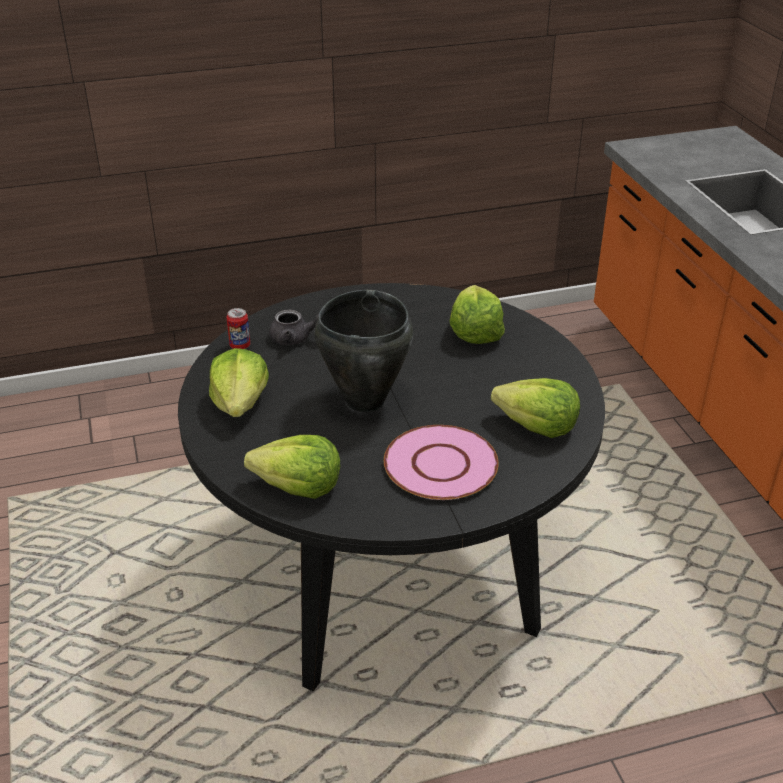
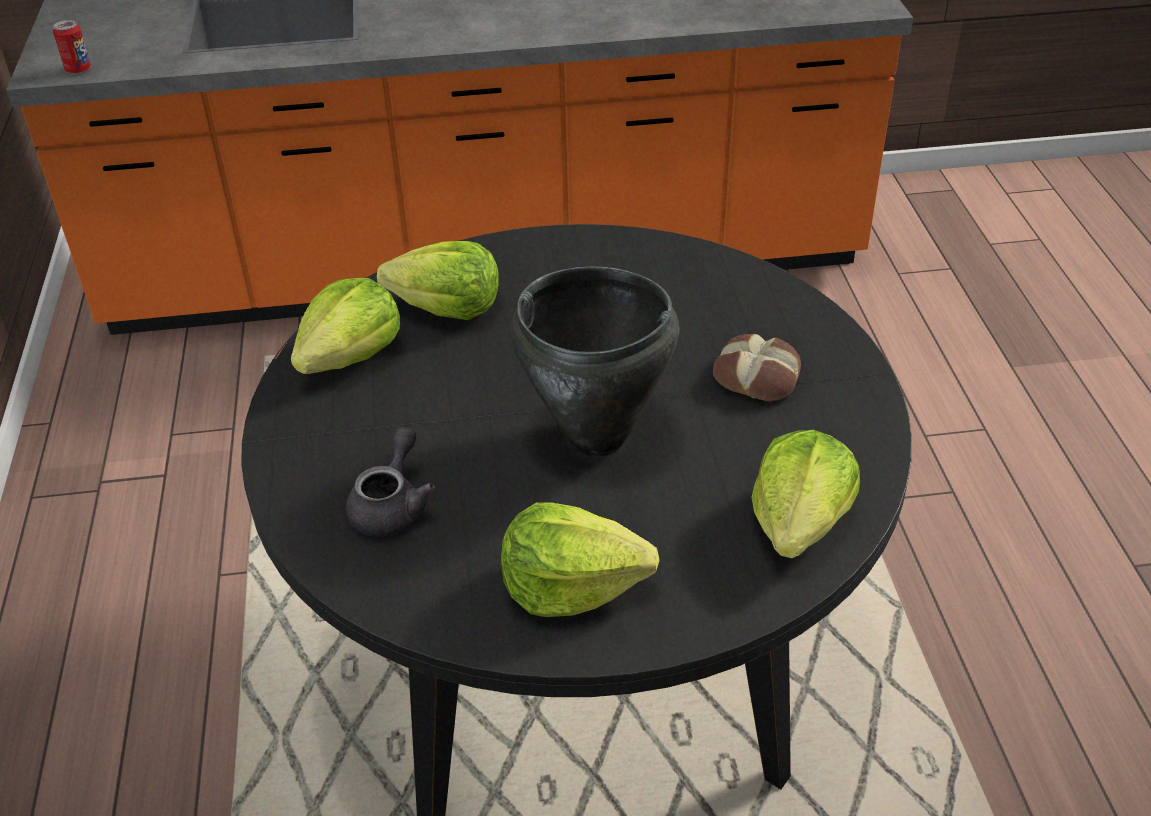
camera: 80 degrees left, 5 degrees up
(240, 346) = (389, 583): can -> can (78, 70)
(441, 464) = (758, 375): pink plate -> bread
(537, 426) = (686, 285): lettuce -> lettuce (351, 356)

